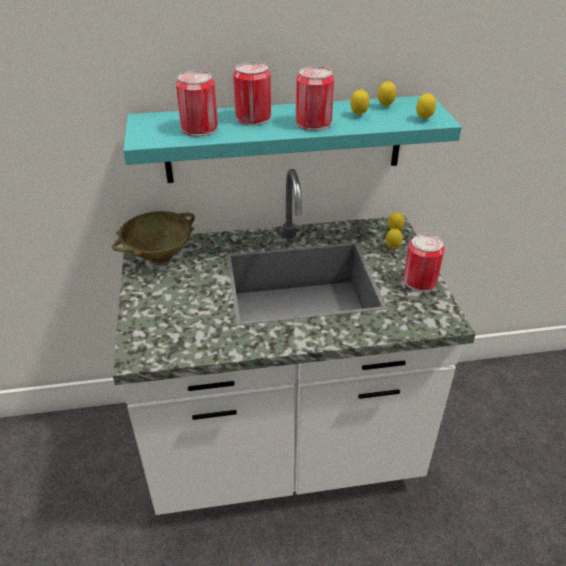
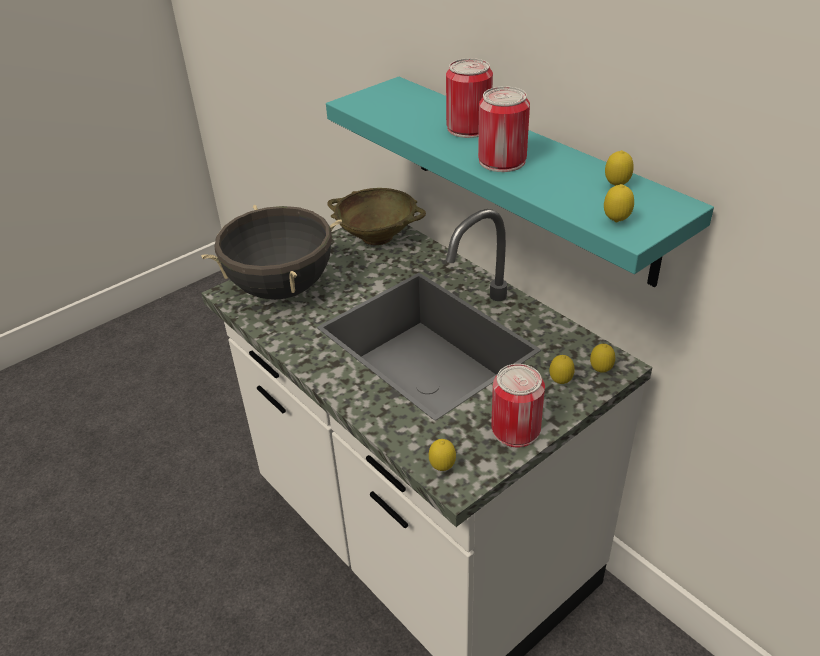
camera: 60 degrees right, 0 degrees up
(166, 325) = (282, 288): none -> black cooking pot
(199, 128) = (408, 114): can -> none
(358, 115) = (563, 178): lemon -> lemon (442, 468)

